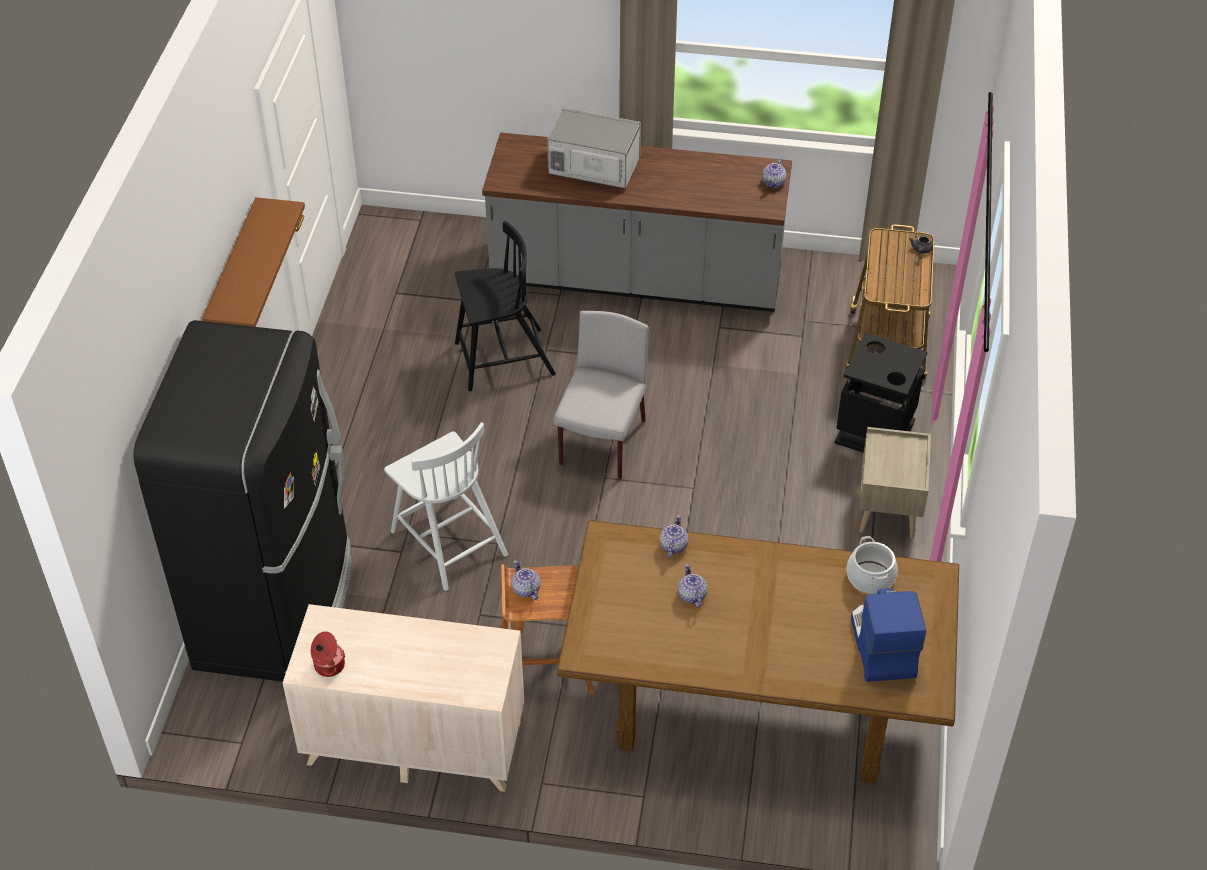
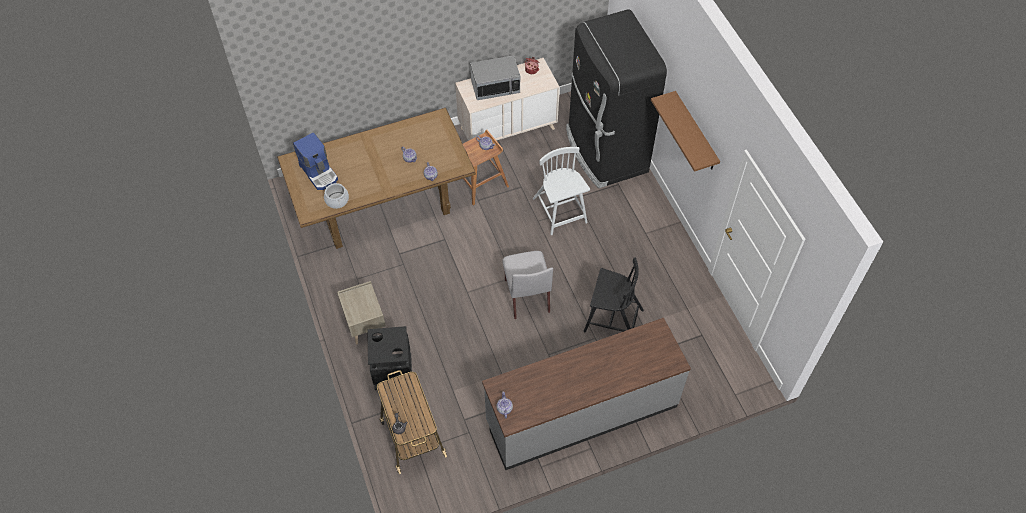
camera: 150 degrees right, 10 degrees up
(448, 541) = (560, 211): white chair -> white chair turned 45 degrees clockwise
(502, 360) = (612, 320): black chair -> black chair turned 120 degrees counterclockwise
(594, 168) = (615, 366): microwave -> microwave (495, 87)

